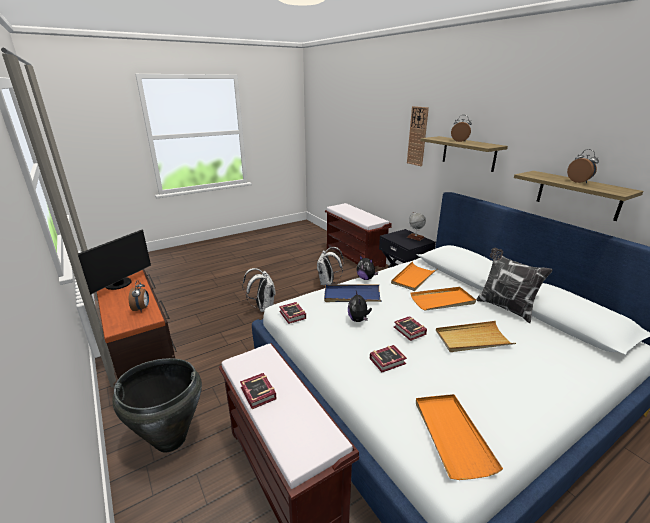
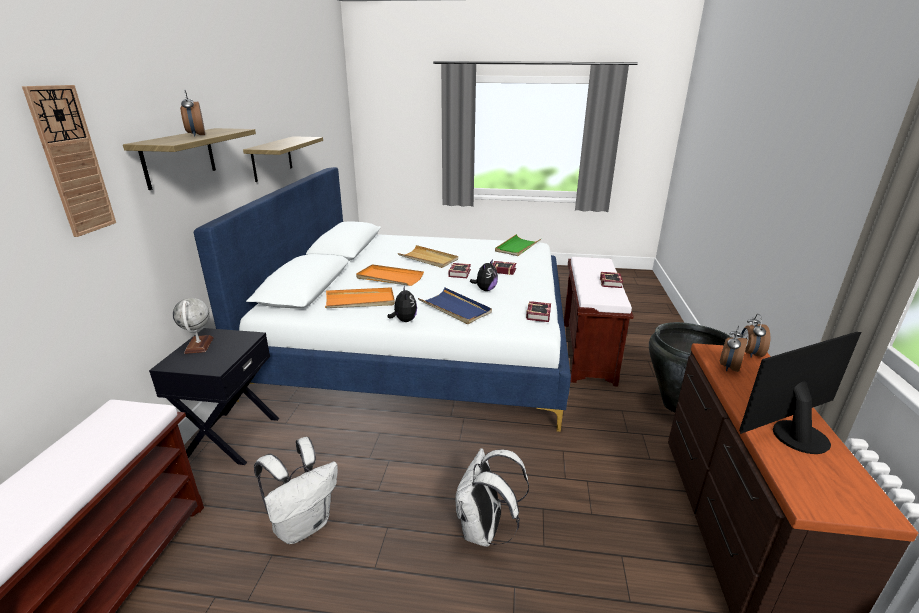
camera: 140 degrees left, 0 degrees up
(452, 435) = (517, 247): orange tray -> green tray
(504, 307) = (358, 262): pillow -> none
(579, 181) = (284, 141): alarm clock -> alarm clock (749, 353)

